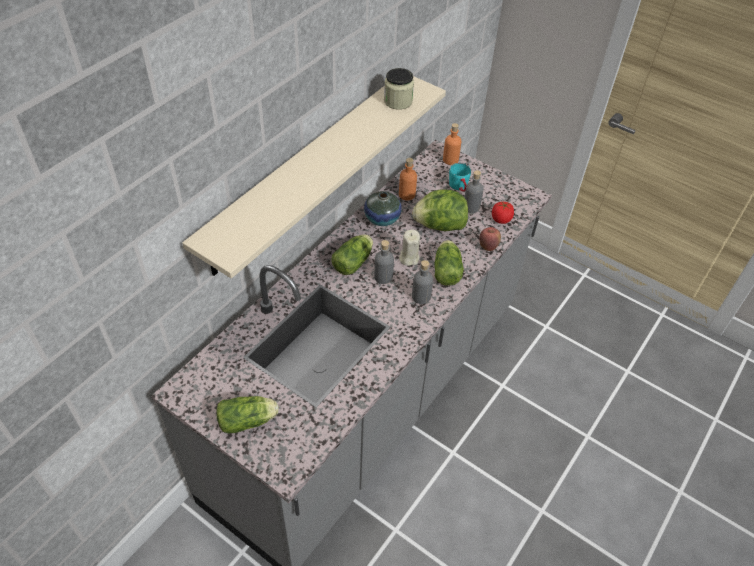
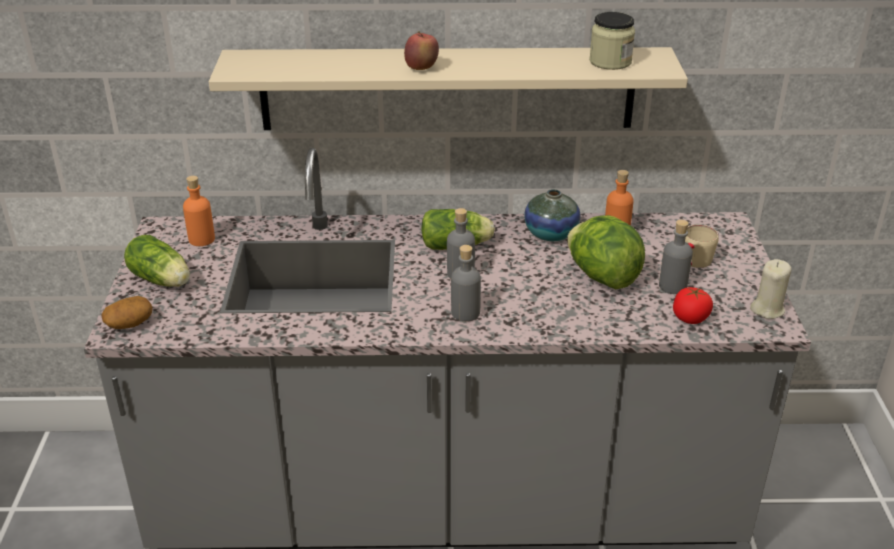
camera: 55 degrees right, 15 degrees down
(284, 461) = (129, 324): none -> potato
(409, 258) = (515, 278): beige candle -> beige candle (767, 309)
(447, 270) = (536, 313): lettuce -> none
(450, 160) = (729, 236): orange bottle -> orange bottle (201, 239)
(459, 187) = (693, 263): turquoise mug -> beige mug
(488, 246) = (623, 328): apple -> apple (421, 68)

